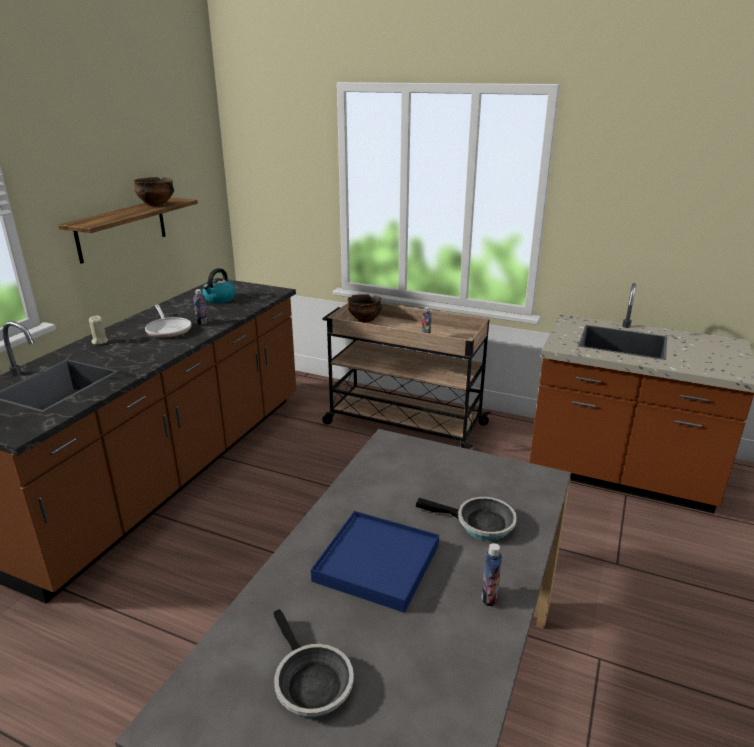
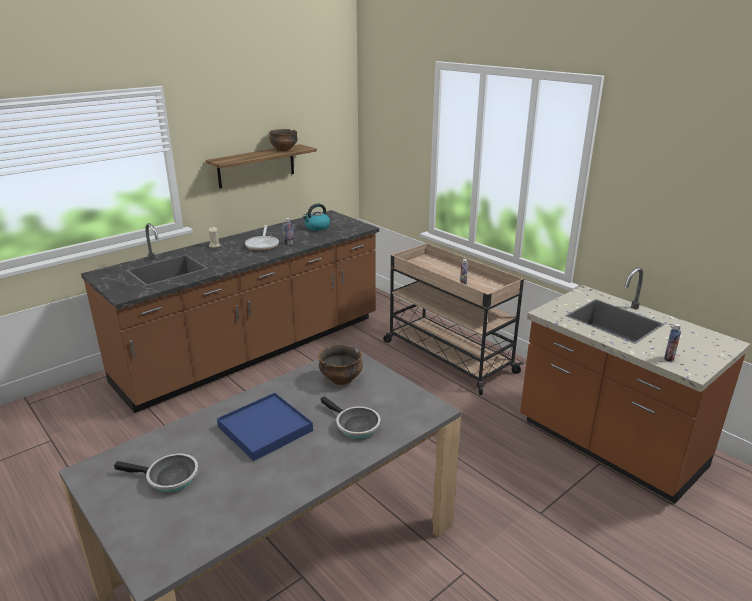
camera: 25 degrees right, 0 degrees up
(310, 682) = (168, 478): frying pan -> frying pan turned 75 degrees counterclockwise
(365, 319) = (428, 261): bowl -> bowl (341, 379)
(489, 597) = (313, 470): bottle -> bottle (669, 358)

